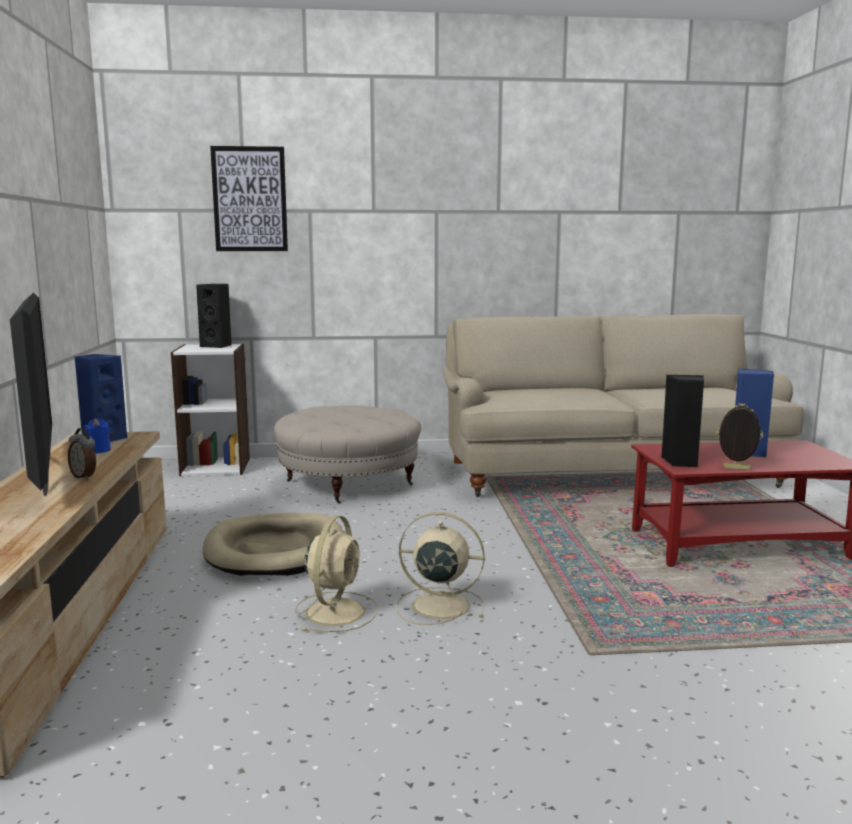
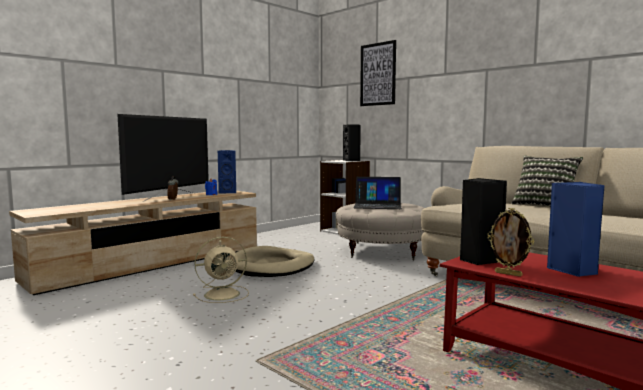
camera: 50 degrees right, 5 degrees down
(345, 416) = (377, 205): none -> laptop
(438, 605) = (262, 309): beige fan -> none
(563, 387) = (545, 206): none -> pillow
(736, 468) = (508, 274): picture frame -> picture frame turned 150 degrees clockwise

